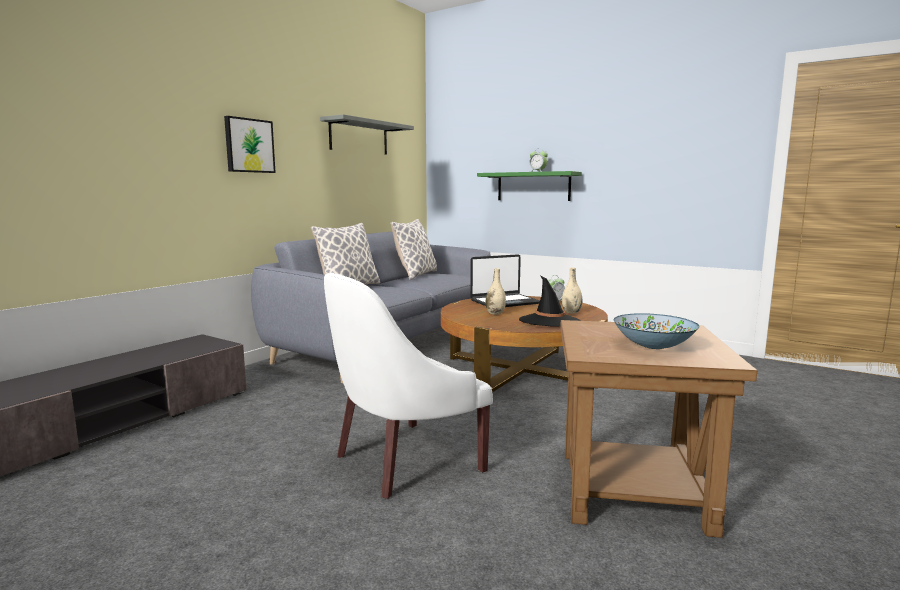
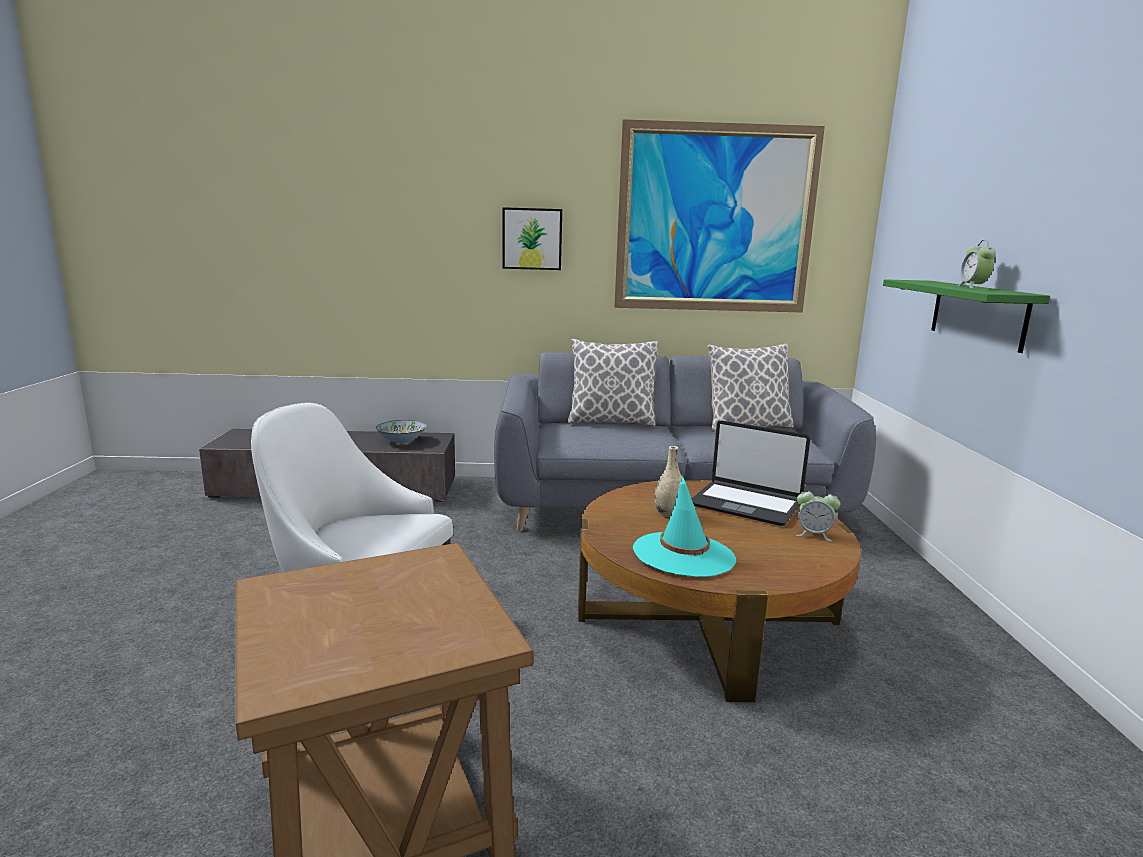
camera: 55 degrees right, 5 degrees up
(359, 137) = (715, 219): grey shelf -> picture
(549, 321) = (683, 555): black hat -> turquoise hat
(571, 312) = (770, 558): beige vase -> none
(653, 346) = (341, 623): bowl -> bowl (402, 441)

